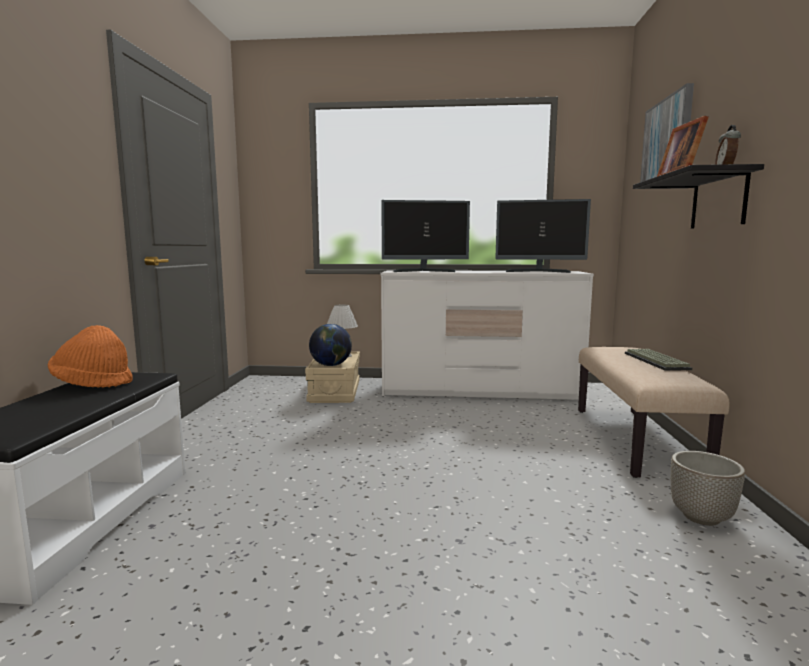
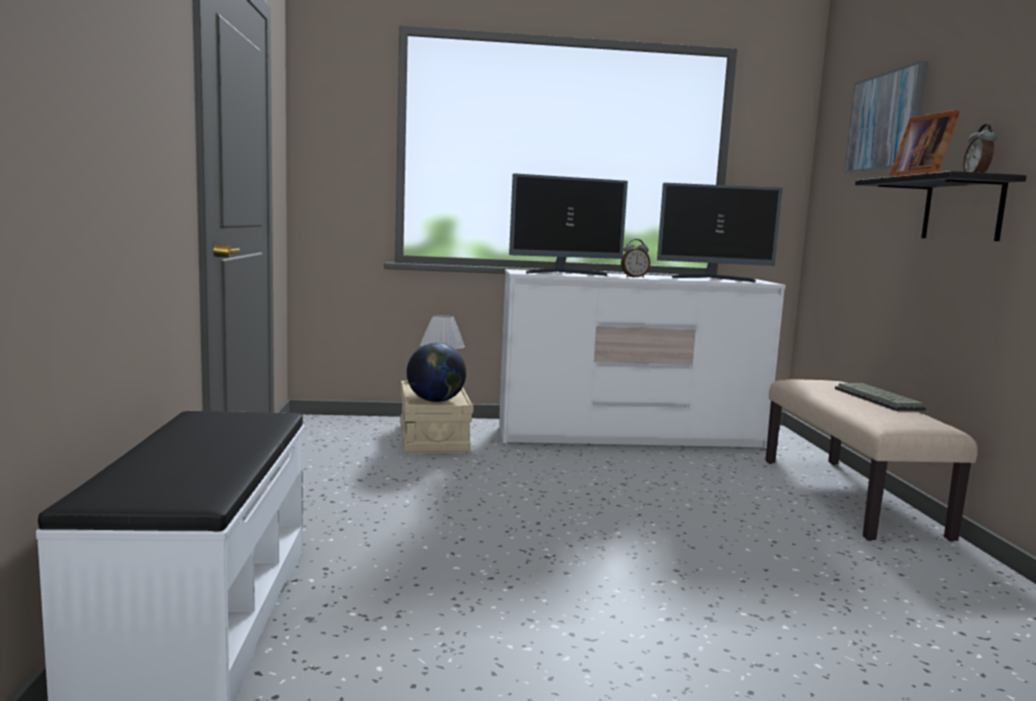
camera: 10 degrees left, 0 degrees up
(93, 383) = (205, 427): orange hat -> none
(475, 272) = (634, 277): none -> alarm clock
(702, 517) = (959, 581): planter -> none

